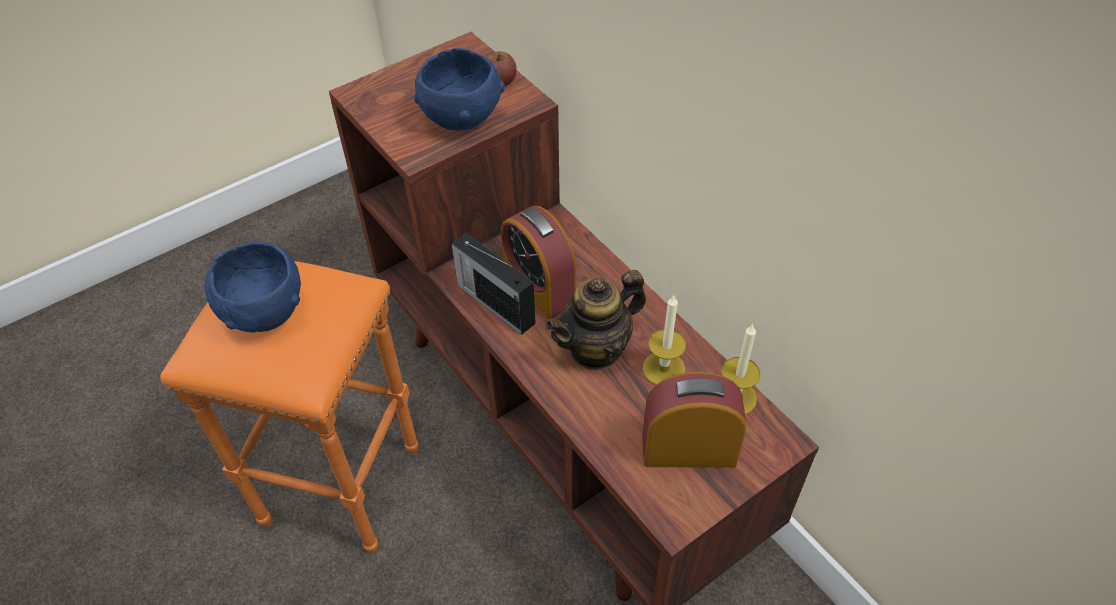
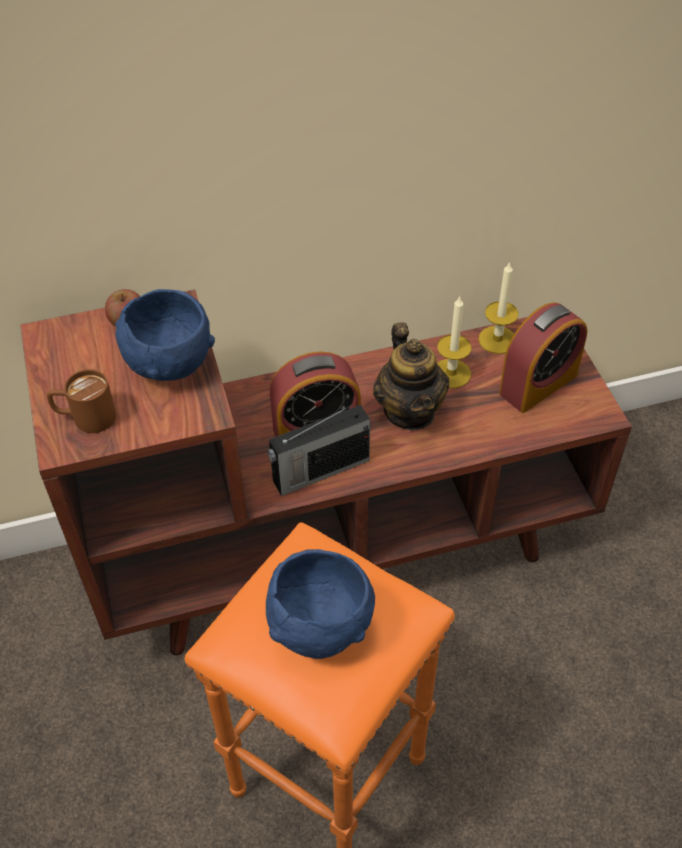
camera: 70 degrees left, 0 degrees up
(387, 95) = (85, 418): none -> brown mug
(688, 449) = (538, 384): alarm clock -> alarm clock turned 150 degrees counterclockwise

